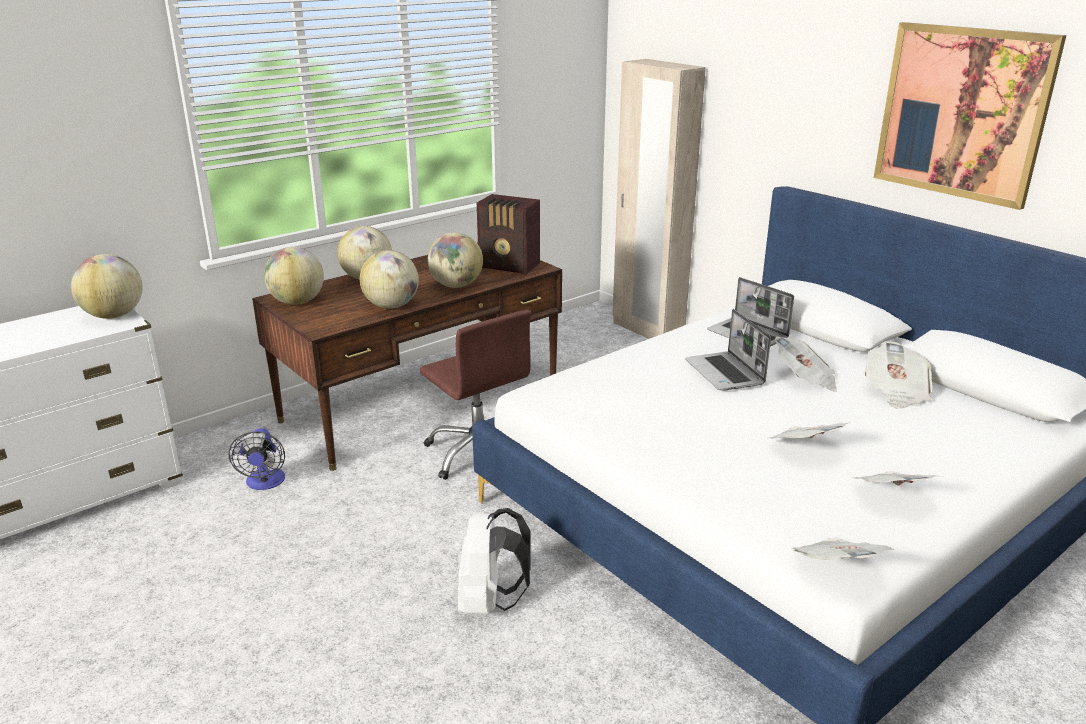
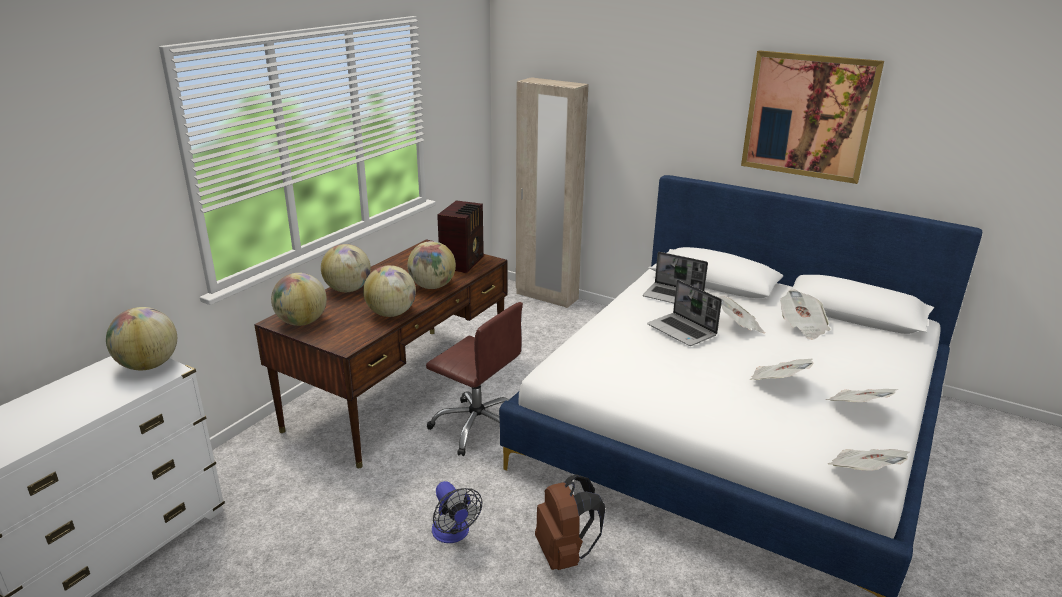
camera: 20 degrees left, 0 degrees up
(265, 483) = (304, 493): fan -> fan (453, 534)
(490, 602) = (565, 554): white backpack -> brown backpack
(510, 266) = (463, 262): radio -> radio turned 75 degrees counterclockwise

